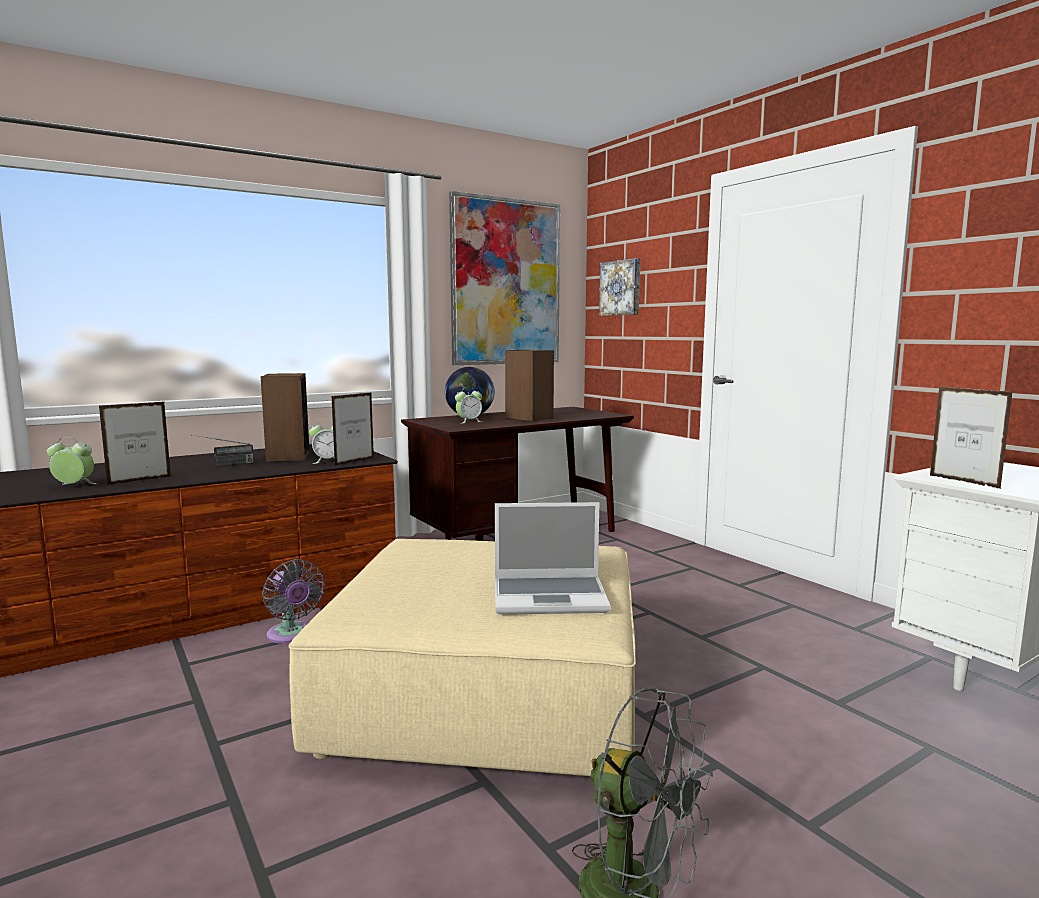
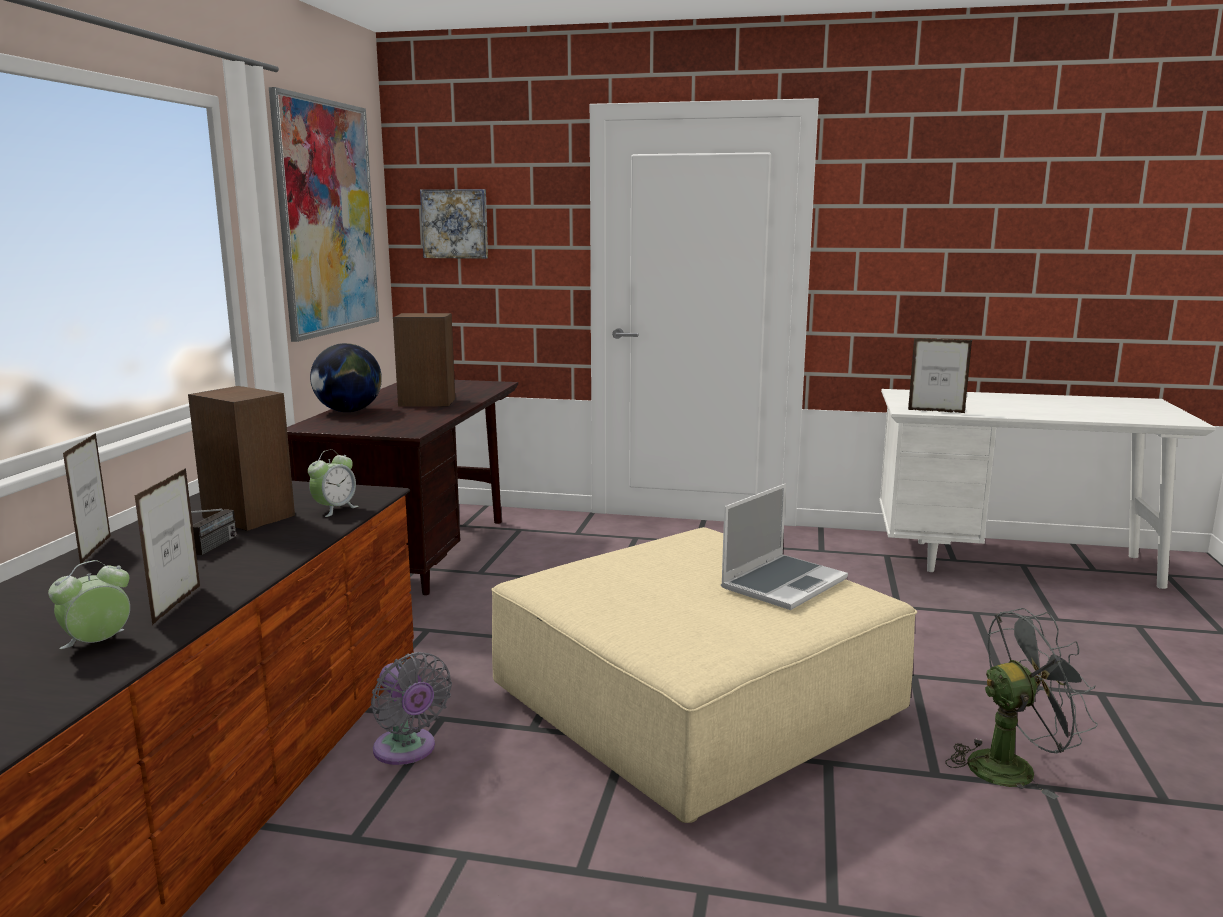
camera: 45 degrees left, 5 degrees up
(292, 635) = (407, 751): grey fan -> grey fan turned 45 degrees clockwise
(354, 461) = (370, 501): picture frame -> picture frame (96, 550)
(469, 422) = (383, 420): alarm clock -> none

